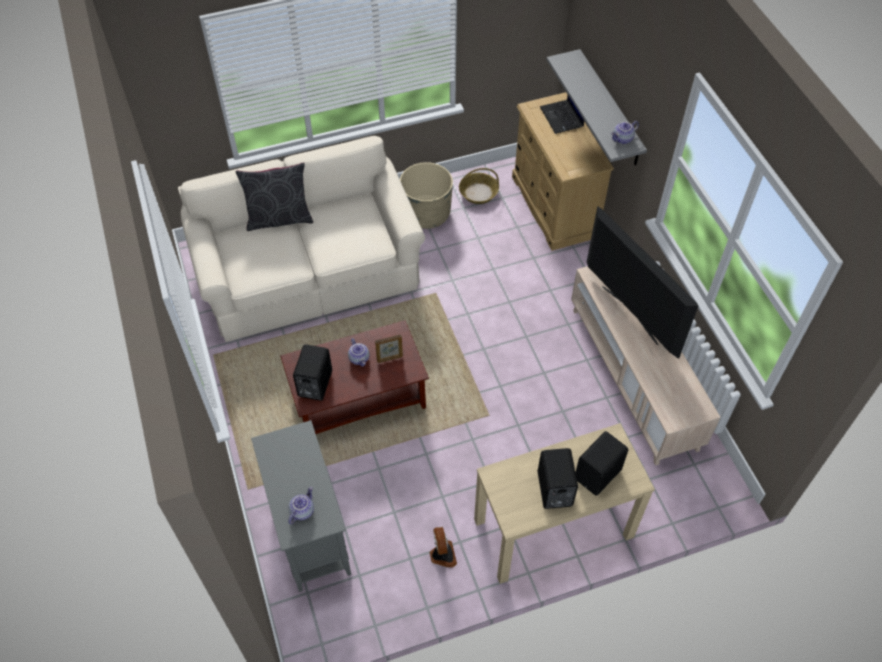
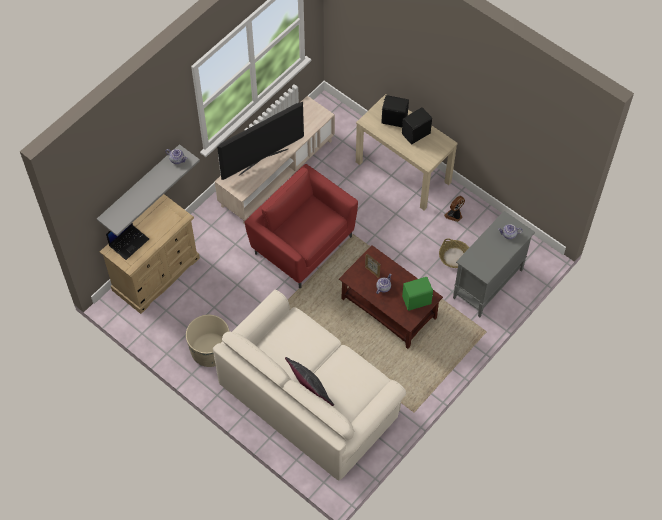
camera: 120 degrees left, 5 degrees up
(314, 384) = (417, 301): black speaker -> green speaker
(478, 192) = (169, 328): basket -> basket (454, 257)
(509, 355) = (302, 243): none -> red armchair
(628, 315) = (263, 161): television -> television turned 150 degrees counterclockwise

